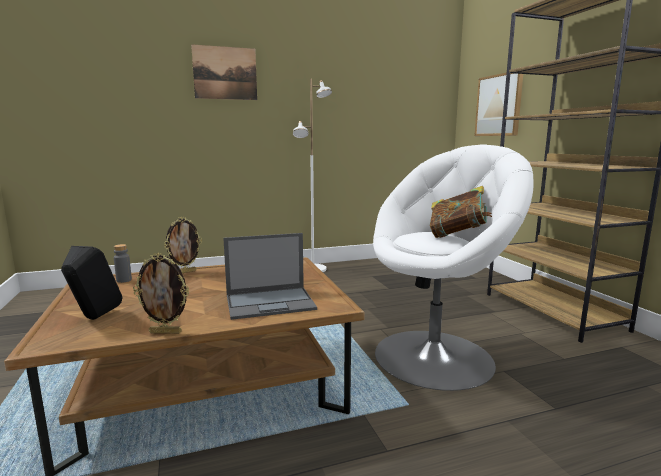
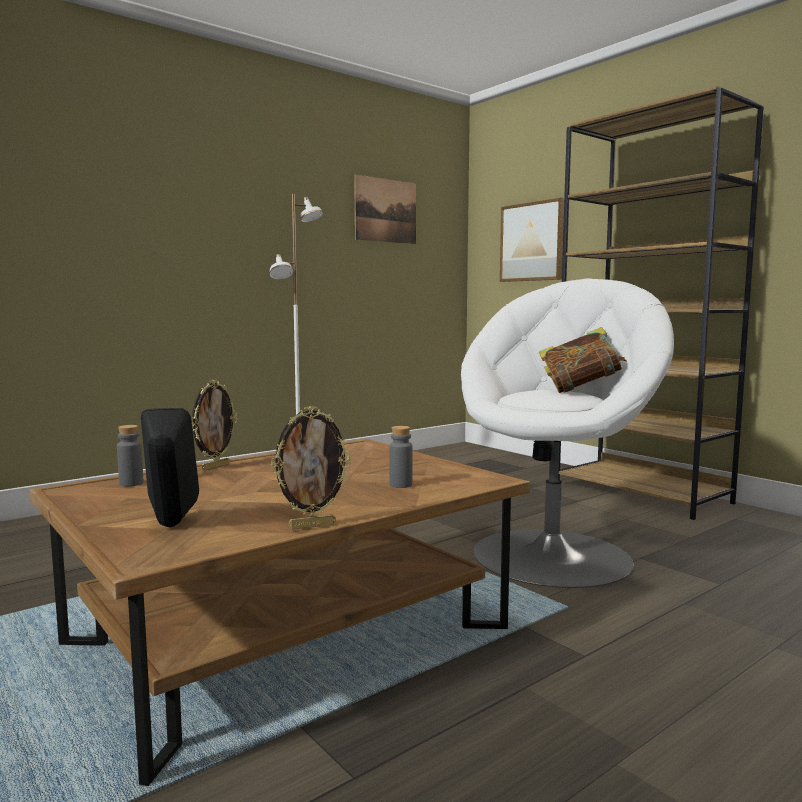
camera: 20 degrees left, 5 degrees down
(225, 73) = (162, 177): picture -> picture (385, 210)
(271, 302) = (400, 485): laptop -> grey bottle

